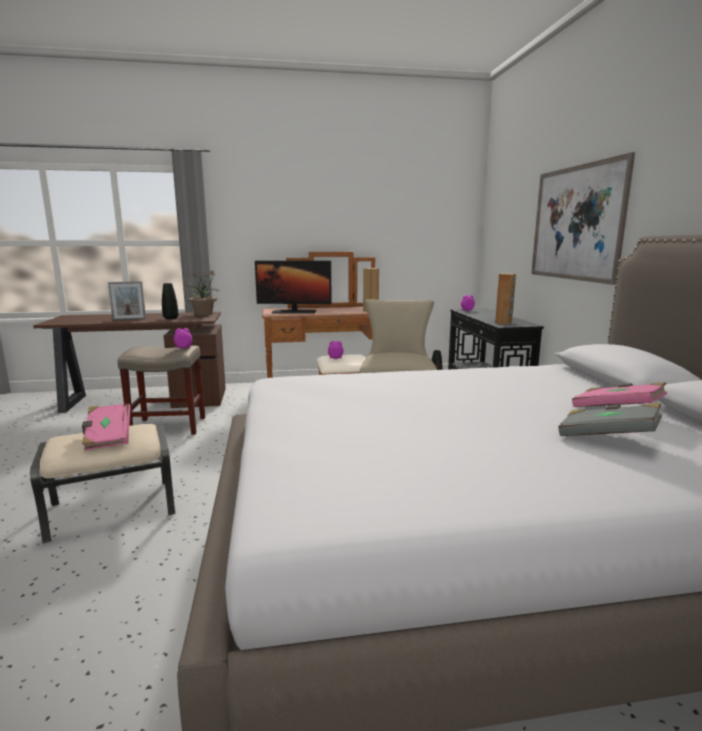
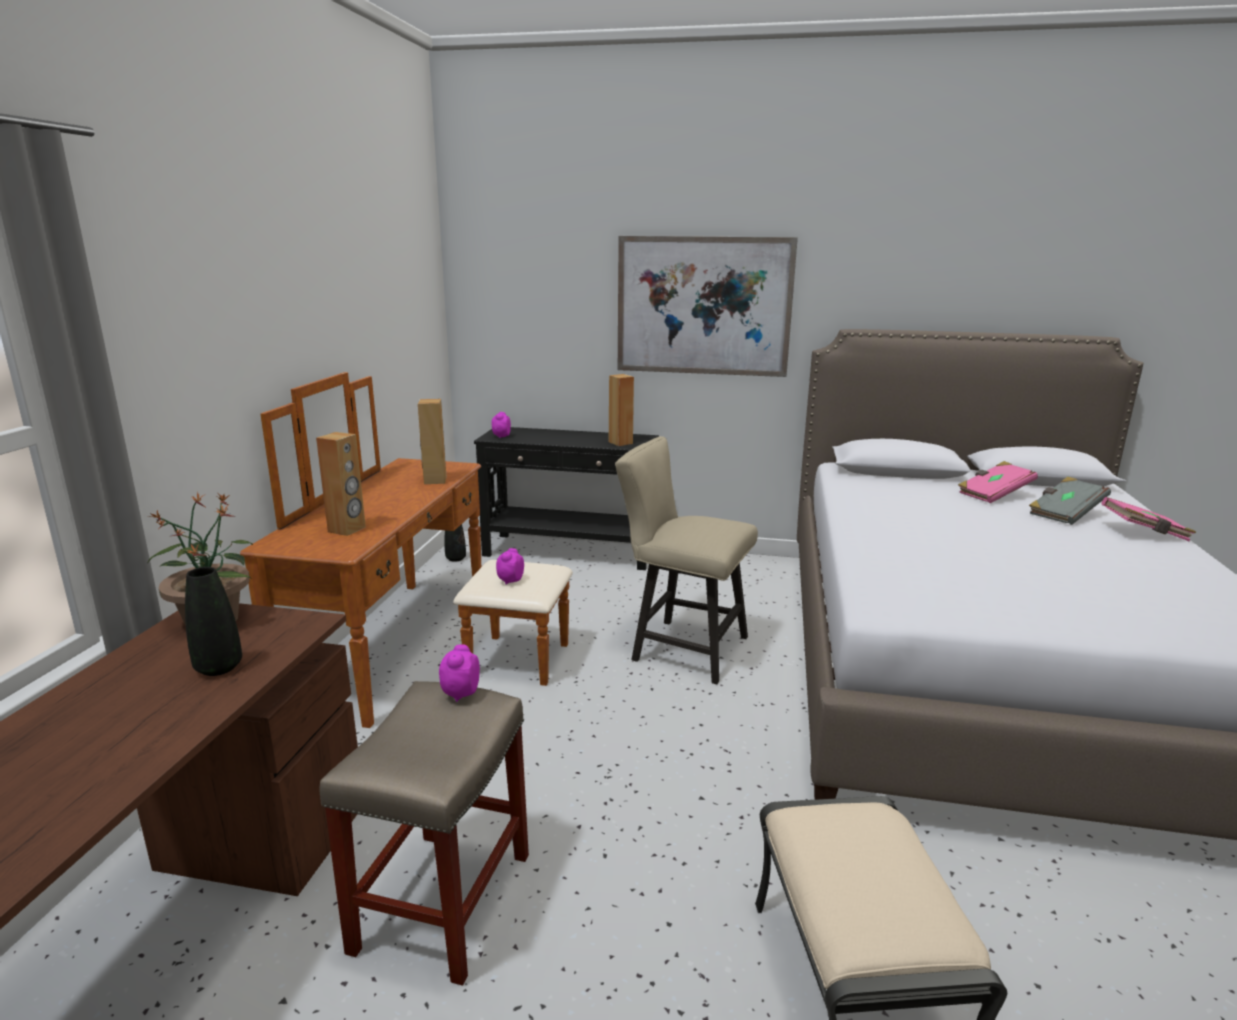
camera: 70 degrees left, 5 degrees up
(108, 437) = (869, 861): pink book -> pink book (1144, 533)
(129, 319) = (130, 739): picture frame -> none
(294, 312) = (347, 529): monitor -> brown speaker

